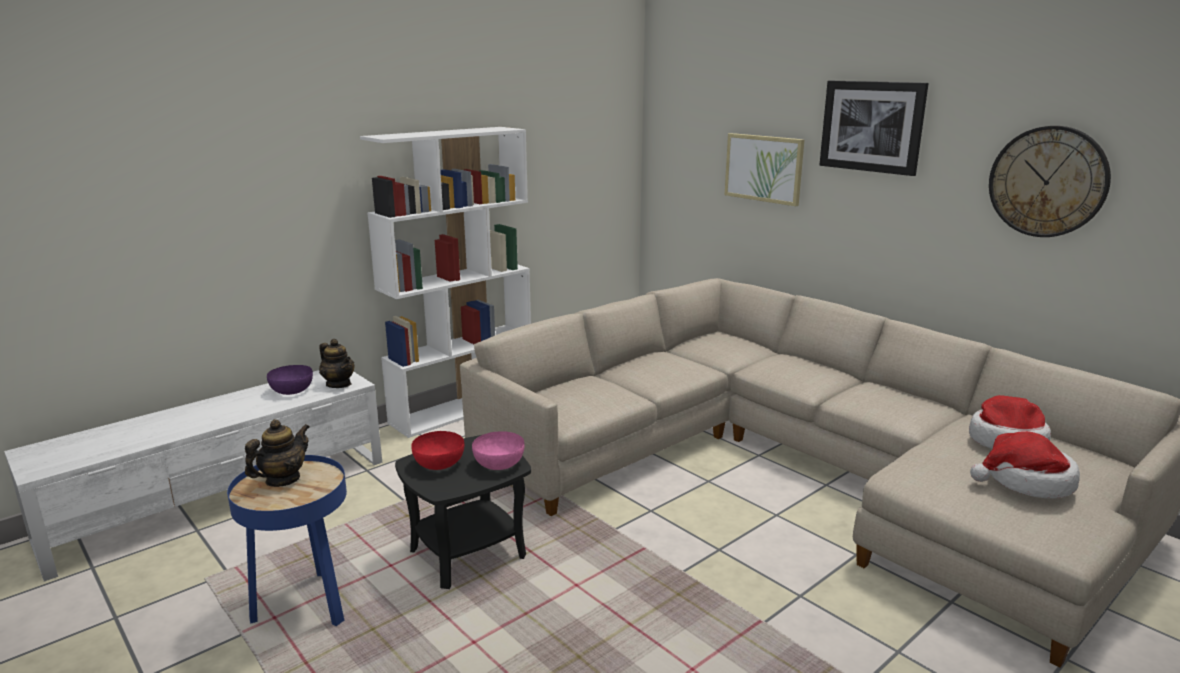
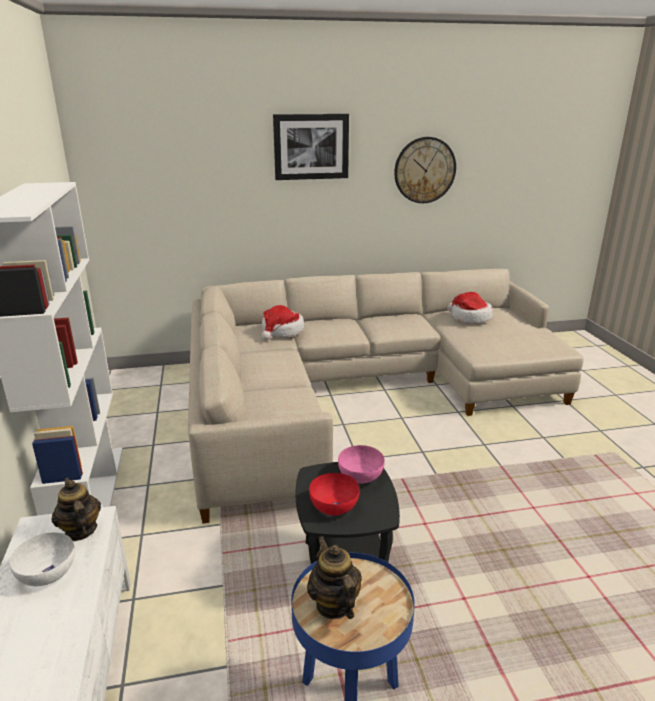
camera: 60 degrees left, 5 degrees up
(292, 390) = (46, 572): purple bowl -> white bowl
(339, 384) = (80, 531): teapot -> teapot turned 105 degrees counterclockwise
(764, 168) = (222, 189): picture -> none
(1026, 482) = (511, 330): hat -> hat (282, 331)

